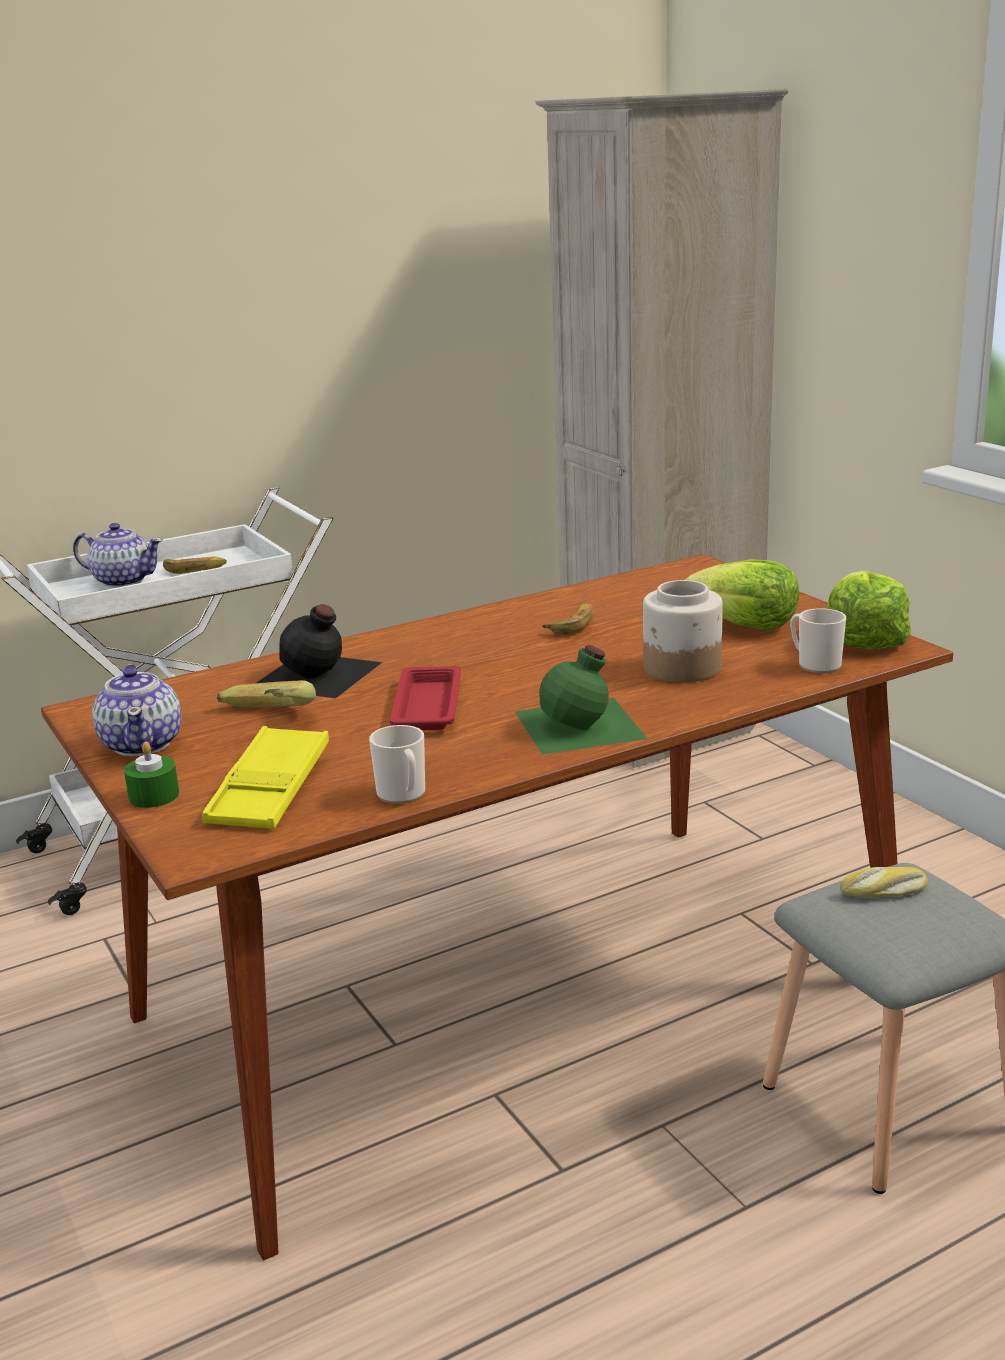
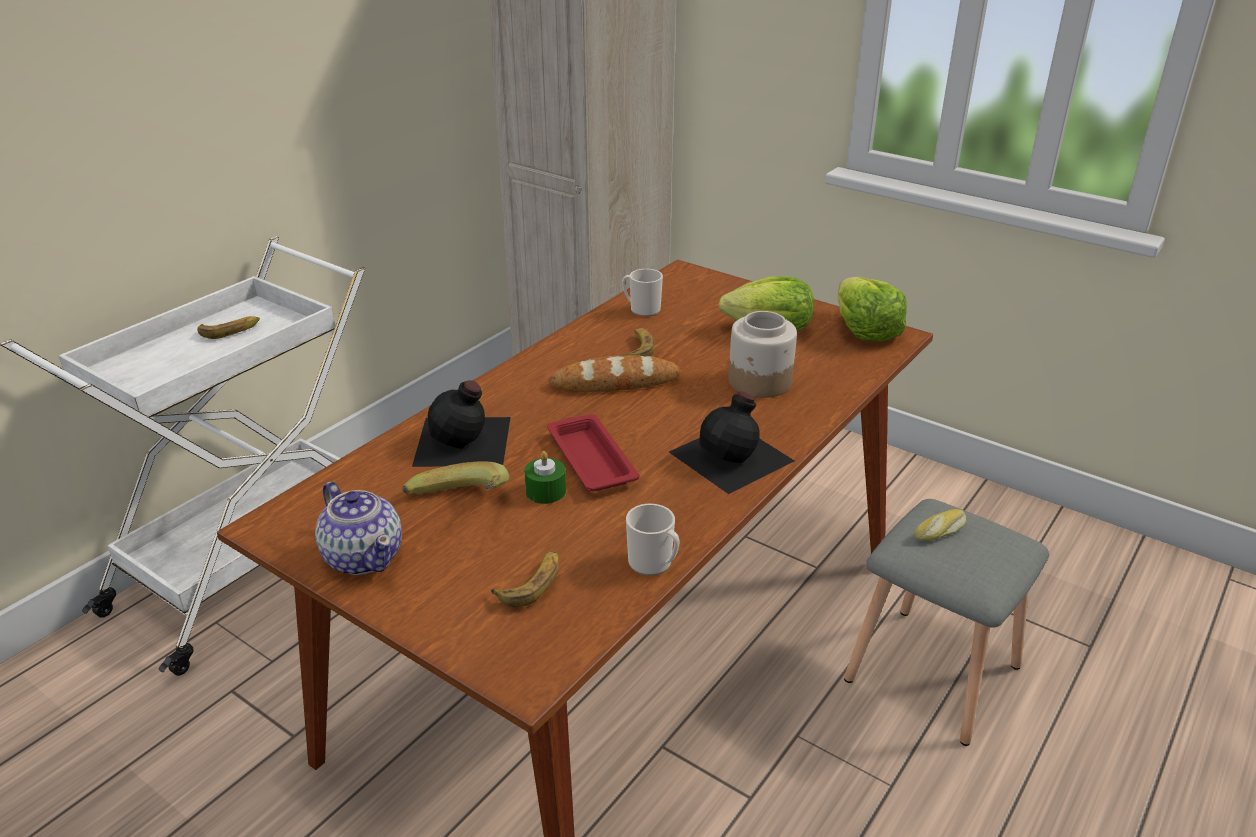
camera: 25 degrees left, 10 degrees up
(123, 581) = (165, 355): teapot -> none
(154, 796) = (428, 617): green candle -> green candle (546, 491)
(270, 789) = (531, 584): yellow tray -> banana
(519, 648) = (615, 382): none -> bread
(581, 725) = (733, 456): green bottle -> black bottle
(815, 664) = (852, 362): mug -> mug (642, 309)

